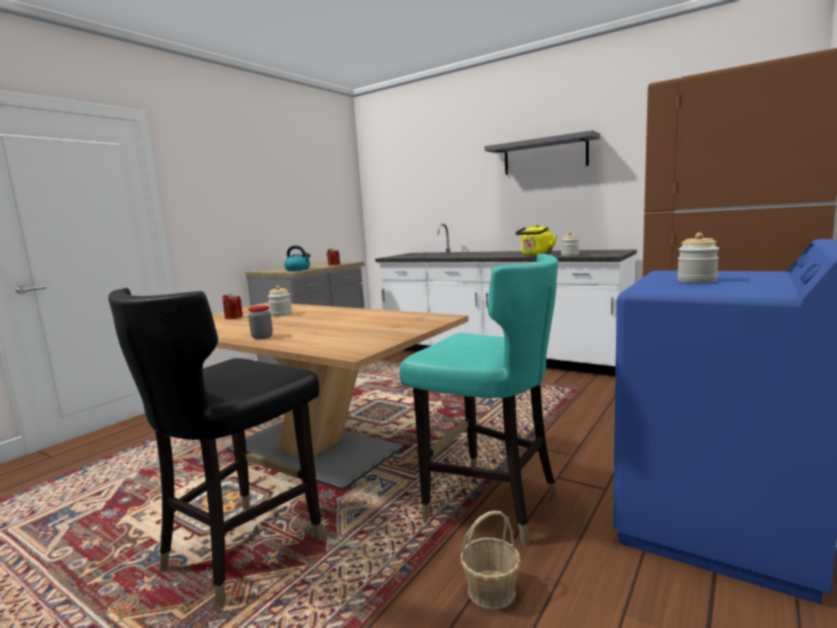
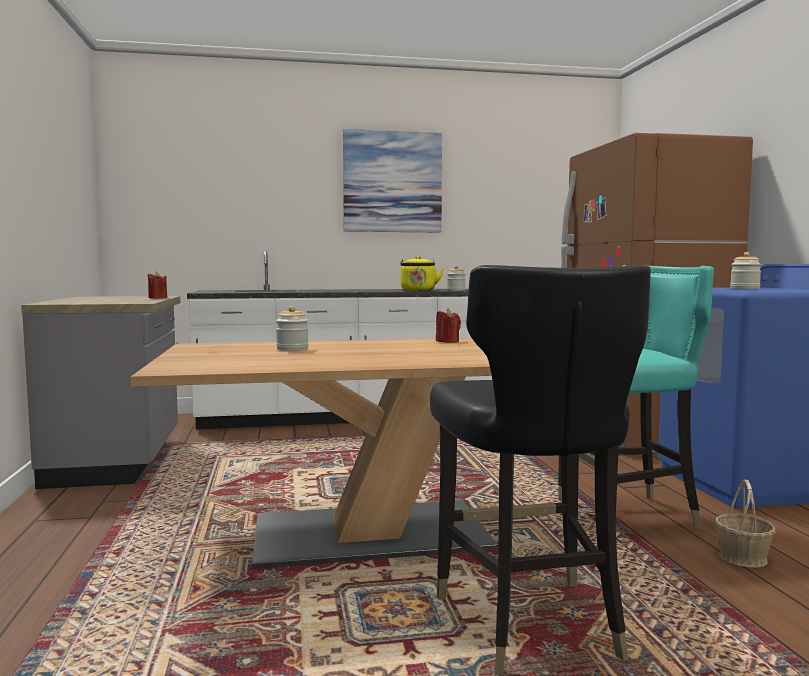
camera: 45 degrees left, 5 degrees down
(233, 317) = (230, 355): red candle -> red candle (447, 341)
(262, 337) = (405, 362): jar -> none
(298, 269) = (134, 301): kettle -> none
(545, 155) = (392, 182): grey shelf -> picture

